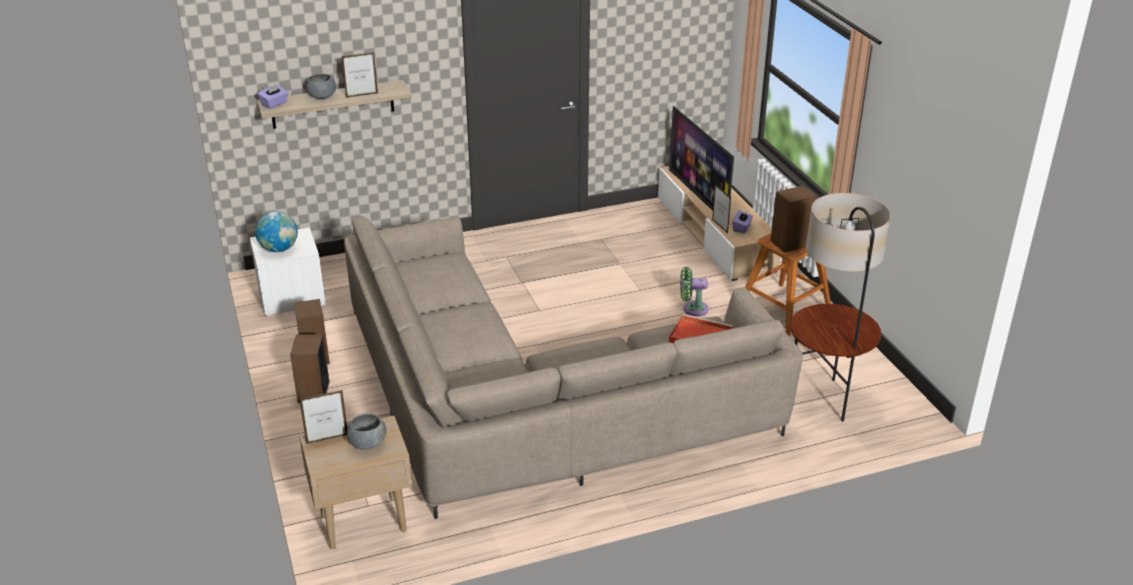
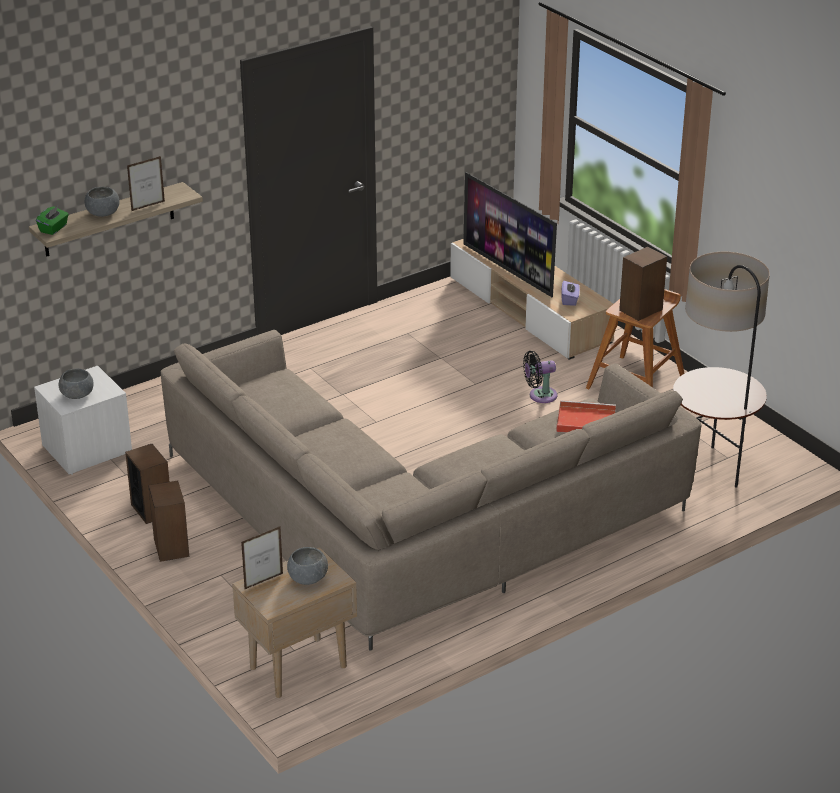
camera: 15 degrees left, 0 degrees up
(274, 104) = (54, 228): purple tissue box -> green tissue box
(279, 249) = (77, 395): globe -> grey bowl
(692, 309) = (540, 396): green fan -> black fan
(720, 226) = (546, 301): picture frame -> none

